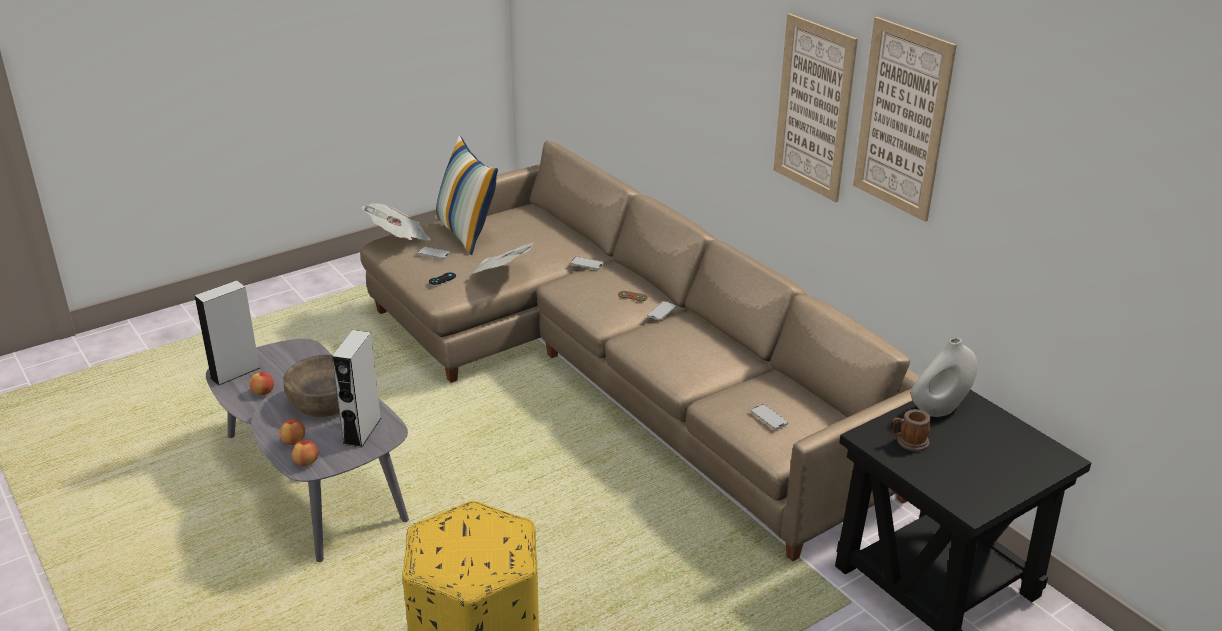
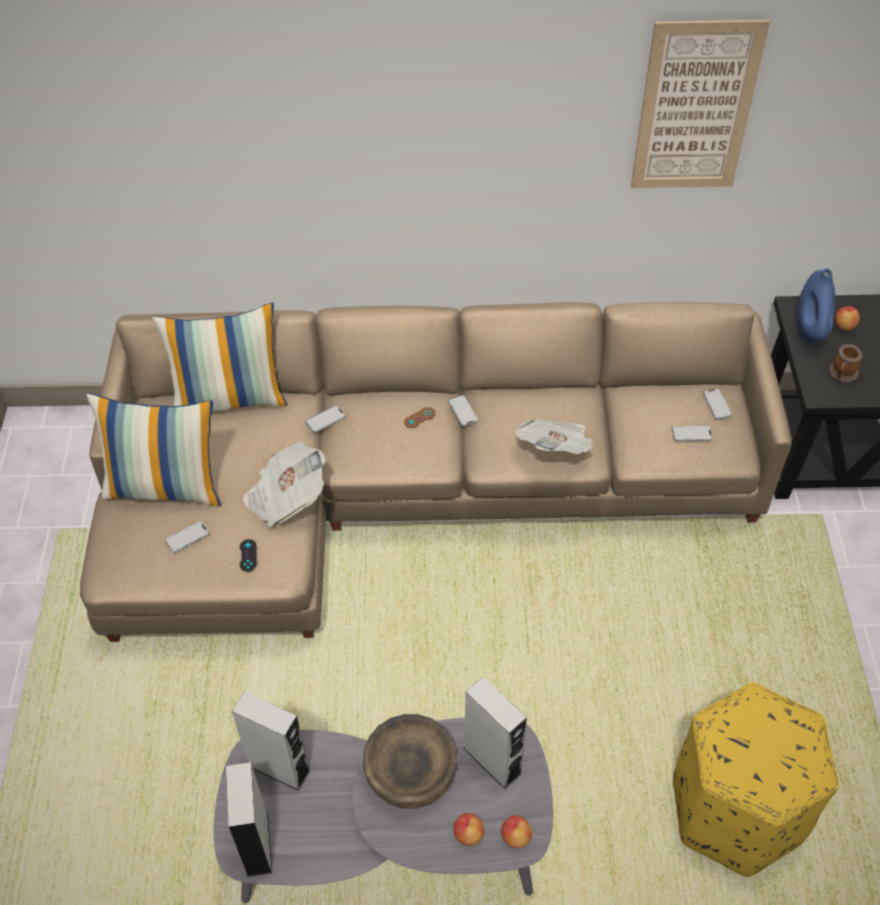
camera: 55 degrees left, 20 degrees up
(263, 392) = (323, 829): apple -> apple (844, 326)
(296, 359) = (279, 768): none -> grey speaker
(399, 238) = (118, 554): newspaper -> newspaper (555, 449)
(564, 227) = (230, 398): none -> pillow
(814, 108) = (563, 135): picture -> none
(820, 421) = (717, 404): none -> phone
(939, 409) = (810, 331): white vase -> blue vase

